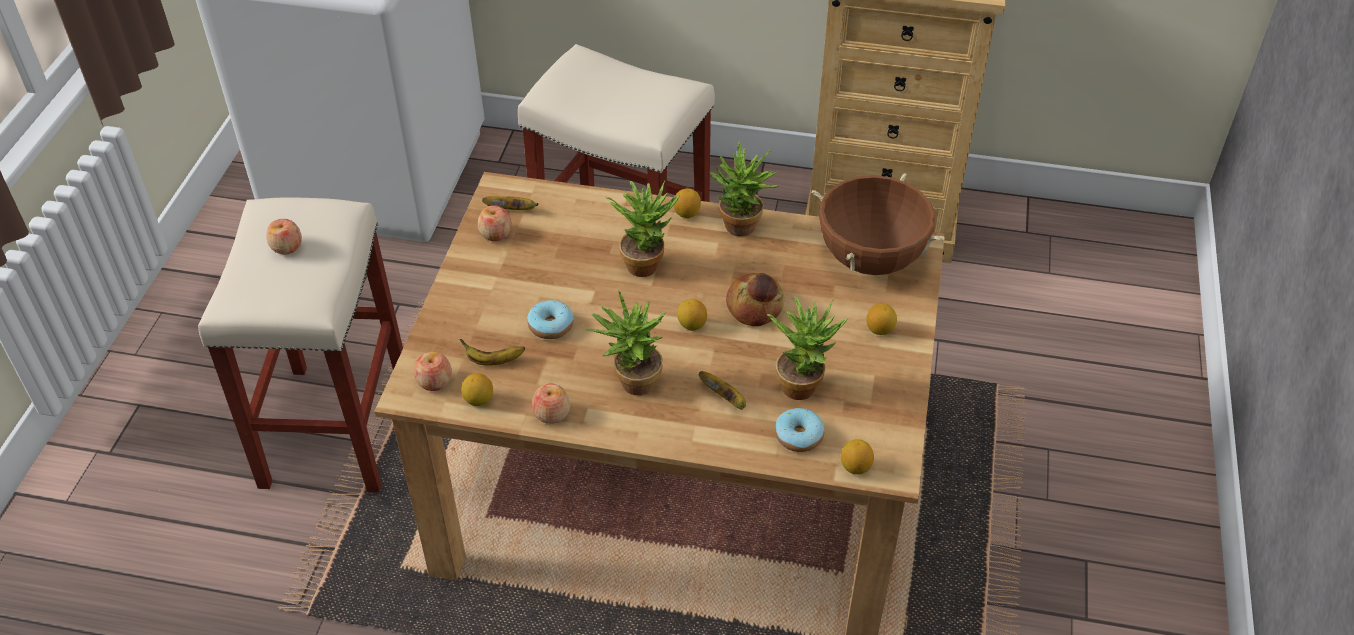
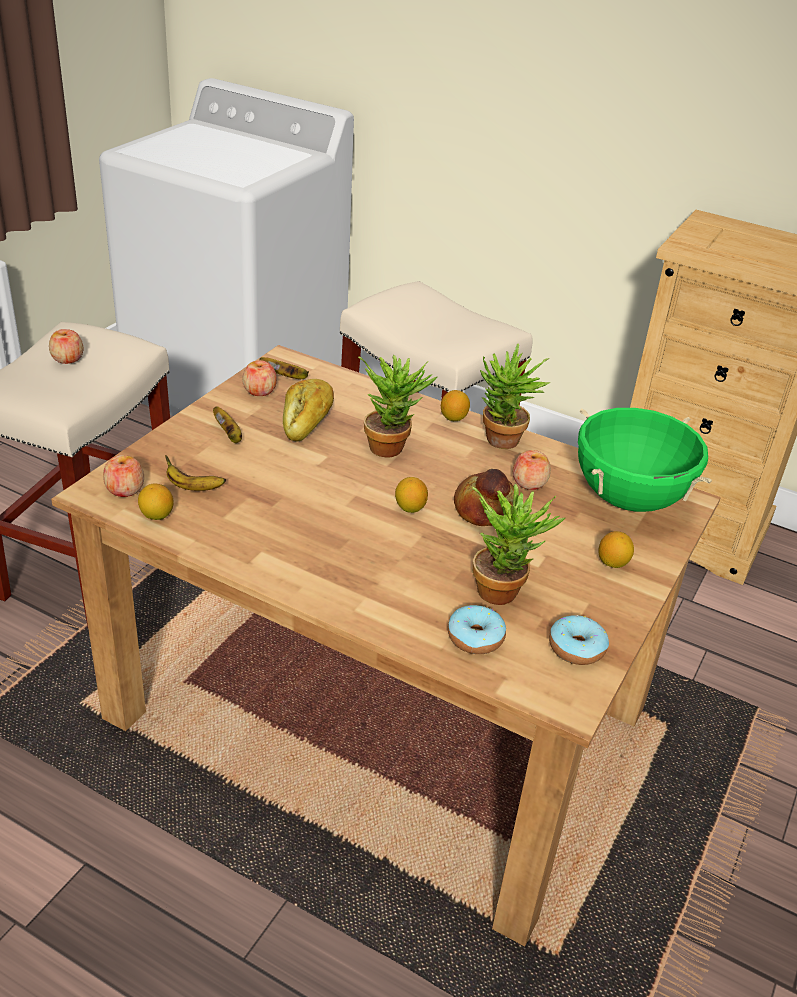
camera: 15 degrees right, 10 degrees down
(551, 326) = (267, 473): donut -> donut (576, 648)
(552, 414) = (222, 546): apple -> apple (529, 483)
(557, 255) = (307, 420): none -> bread
(631, 383) = (318, 541): potted plant -> none
(725, 398) = (411, 581): banana -> banana (229, 435)
(855, 467) = (527, 686): lemon -> none
(871, 259) = (629, 499): brown cooking pot -> green cooking pot

